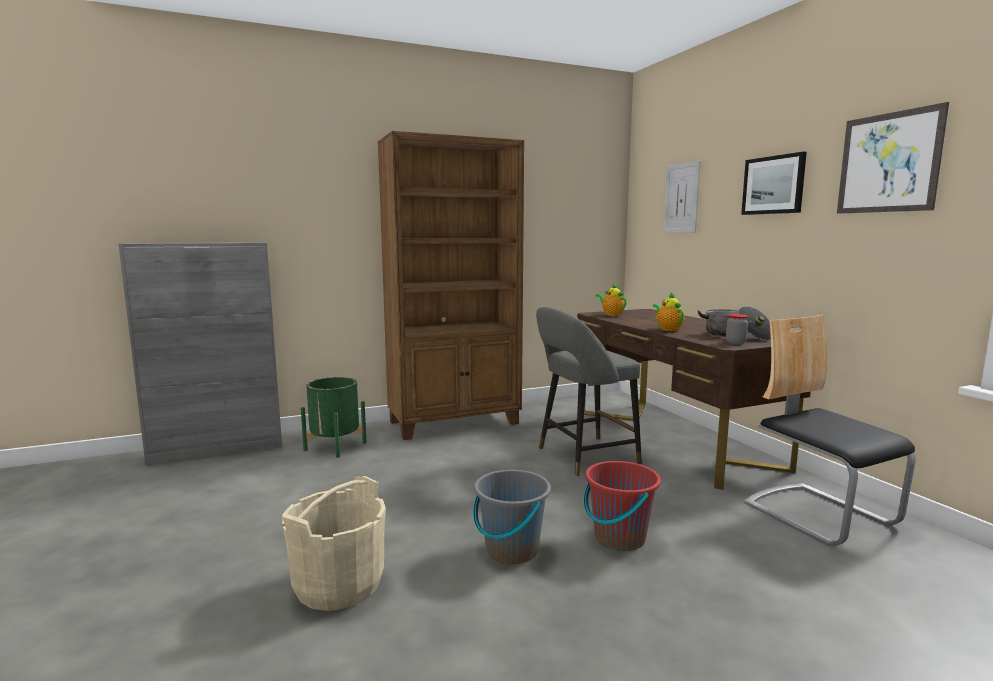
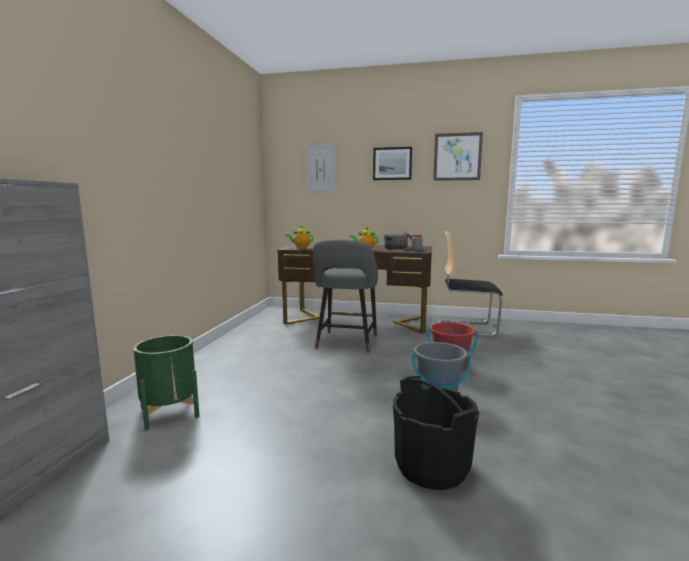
camera: 55 degrees left, 0 degrees up
(338, 584) = (431, 466): beige bucket -> black bucket
(455, 422) = (222, 356): brown bookcase -> none

